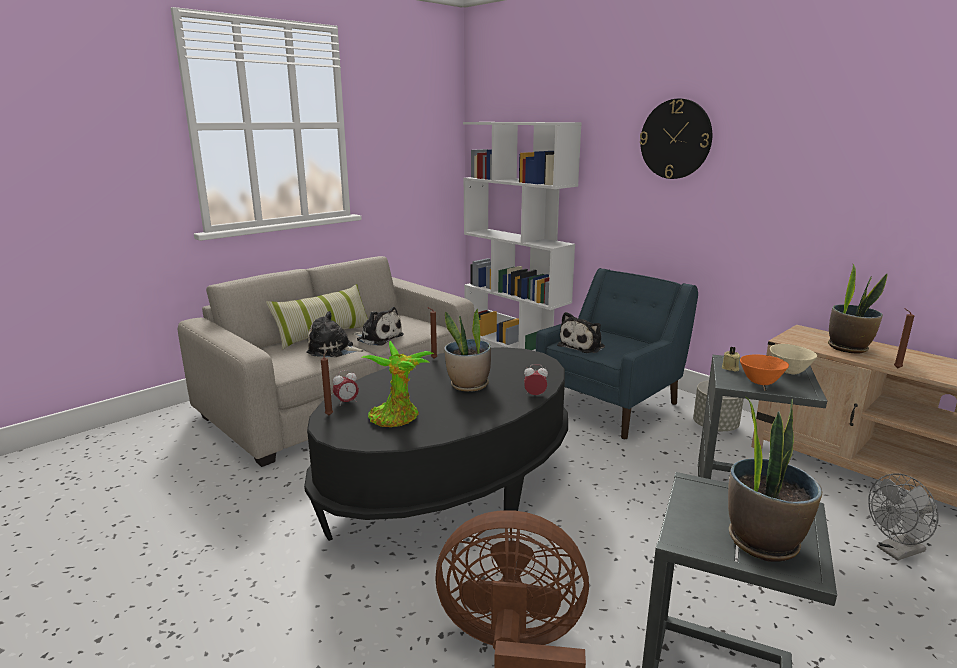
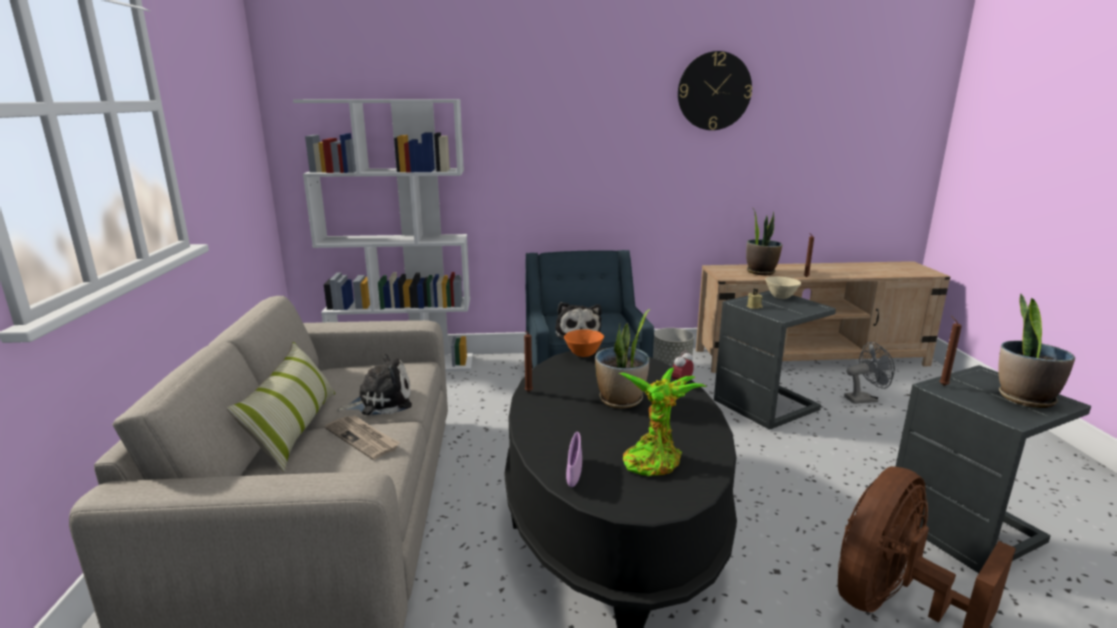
camera: 50 degrees left, 0 degrees up
(330, 414) = (595, 494): brown candle -> brown candle (942, 385)
(333, 350) = (363, 439): plush toy -> newspaper
(346, 402) = (574, 474): alarm clock -> purple bowl
(675, 139) = (574, 115): wall clock -> wall clock (714, 91)
(760, 382) = (790, 310): orange bowl -> orange bowl (583, 355)
(896, 552) = (864, 399): grey fan -> grey fan turned 120 degrees counterclockwise

